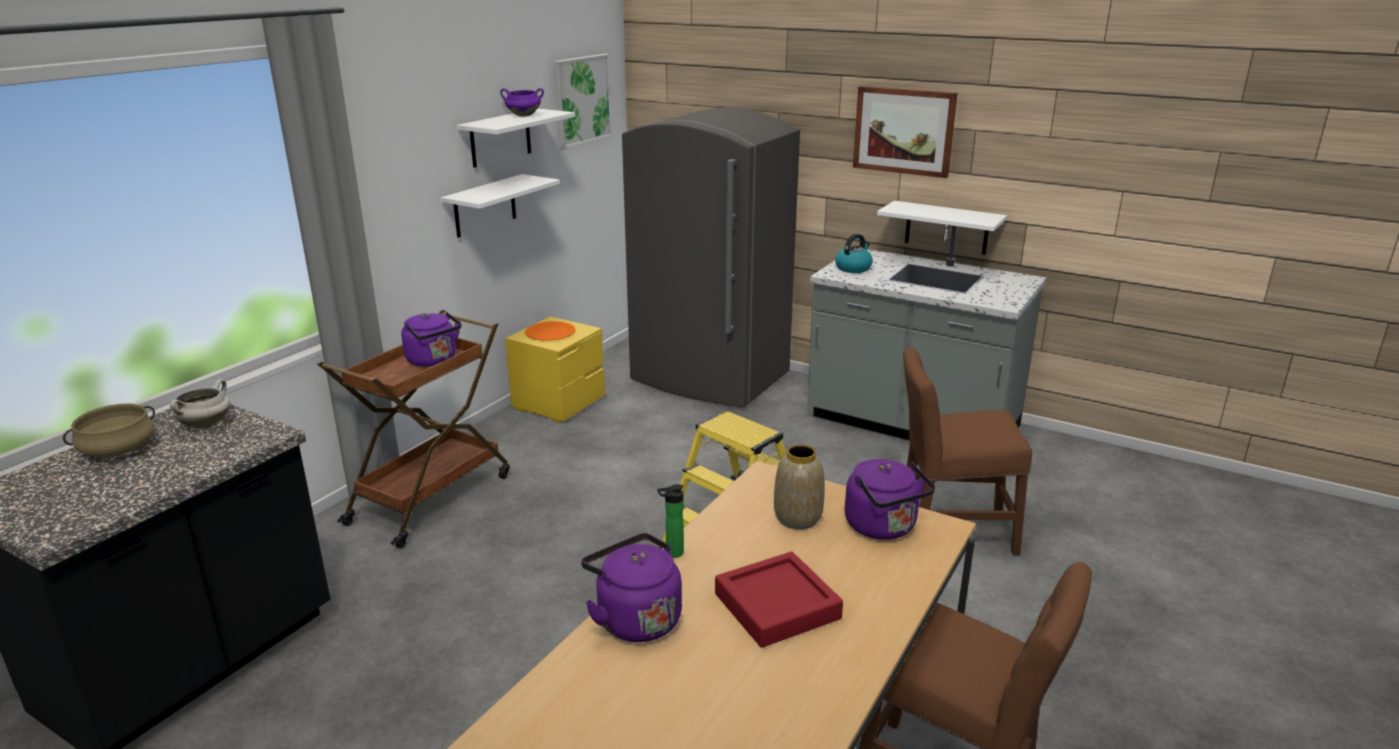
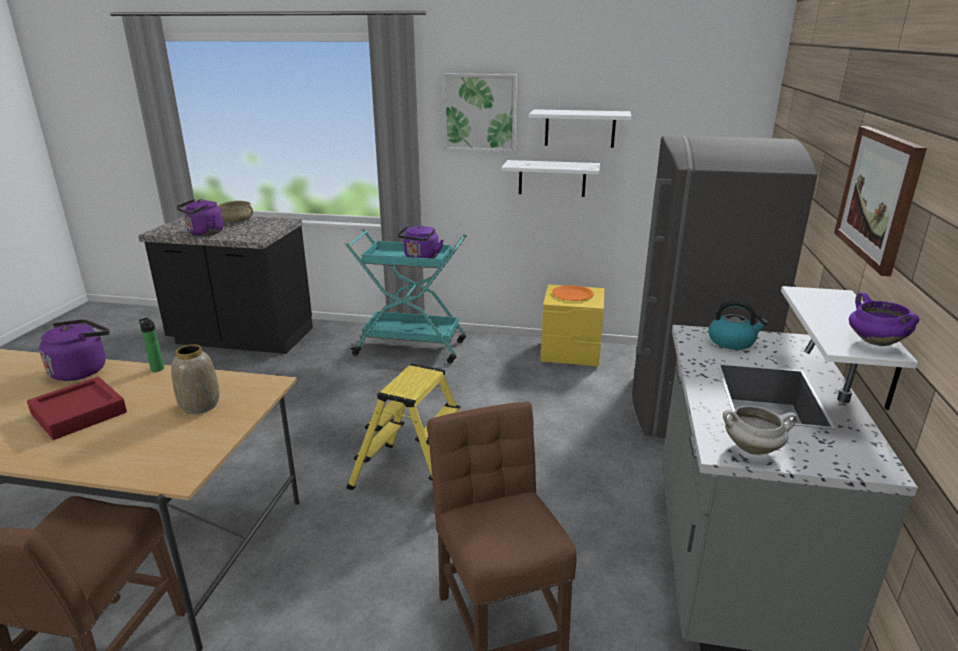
camera: 70 degrees right, 0 degrees up
(205, 424) = (266, 226): white cooking pot -> white cooking pot (753, 448)
(432, 499) = (410, 348): brown cart -> turquoise cart
(523, 116) = (589, 112): purple cooking pot -> purple cooking pot (874, 342)
(582, 100) = (696, 114): picture -> picture (479, 112)
(883, 528) = (183, 445): purple kettle -> purple kettle (204, 233)

